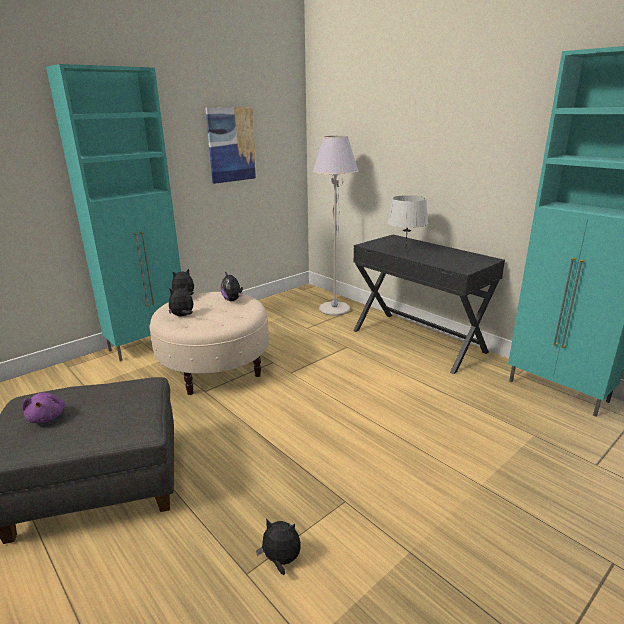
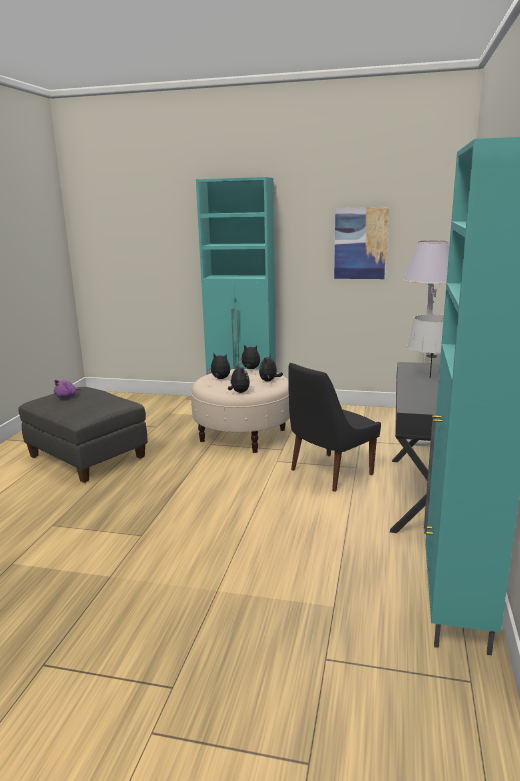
camera: 55 degrees right, 5 degrees down
(281, 560) = (69, 532): plush toy -> plush toy (239, 392)
(342, 360) = (329, 473): none -> black chair

